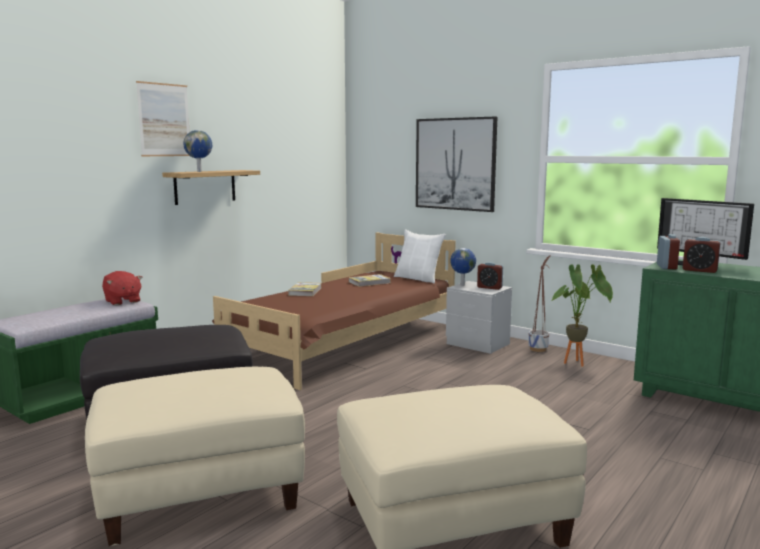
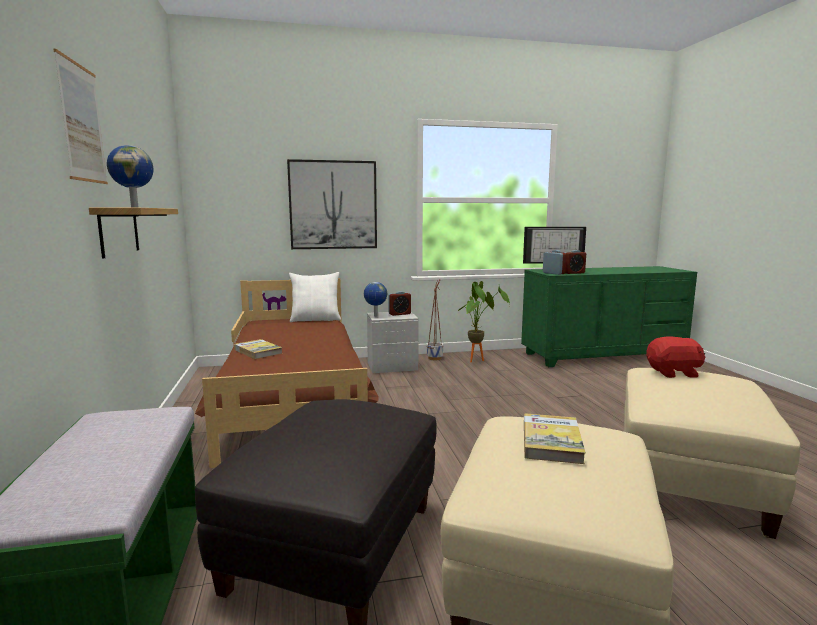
camera: 50 degrees left, 0 degrees up
(122, 301) = (134, 416): red plush toy -> red plush toy (673, 373)
(369, 282) = (288, 330): book -> book (551, 441)

